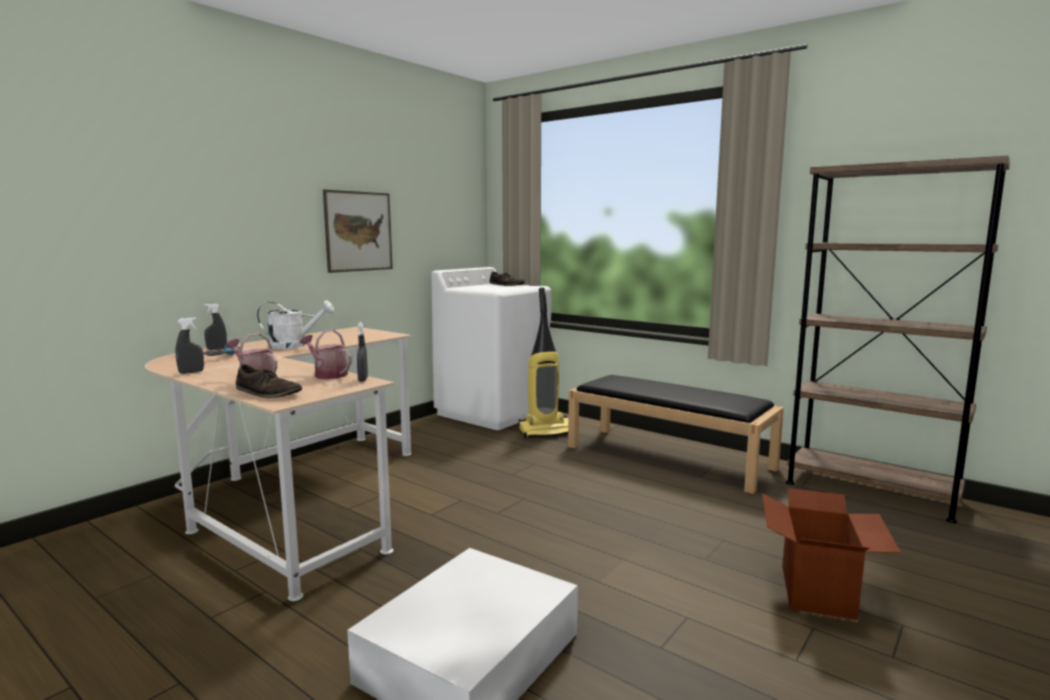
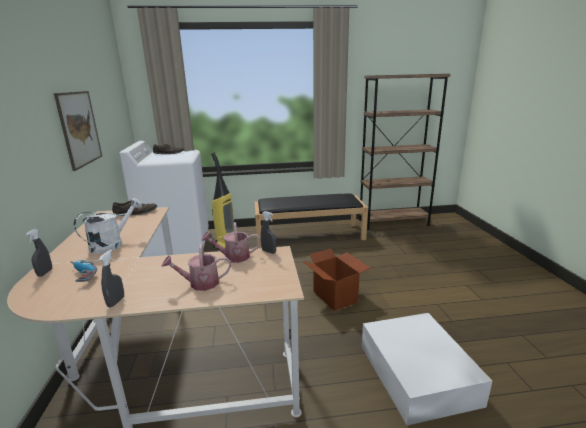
camera: 45 degrees left, 10 degrees up
(268, 393) = (252, 288): brown shoe -> brown shoe (136, 213)
(818, 591) = (446, 270): cardboard box -> cardboard box (335, 296)

